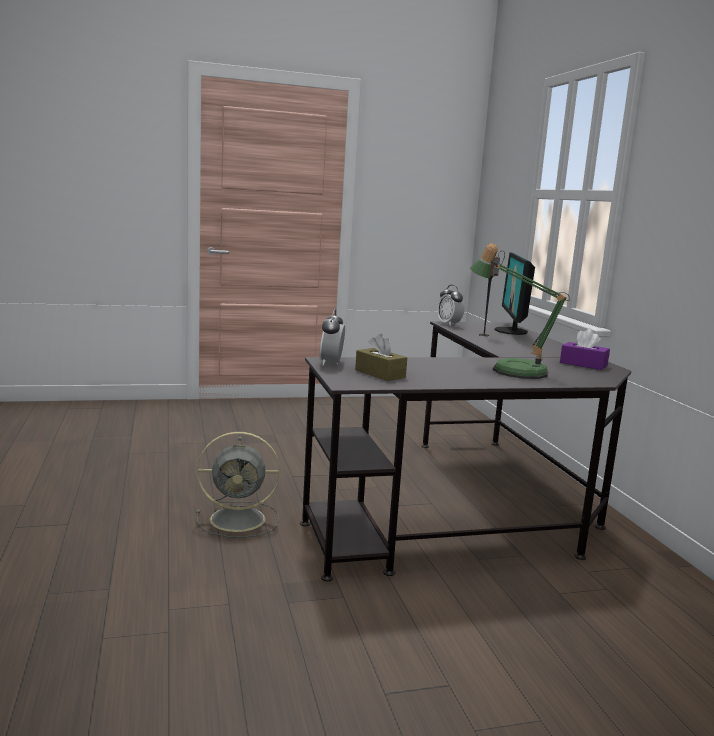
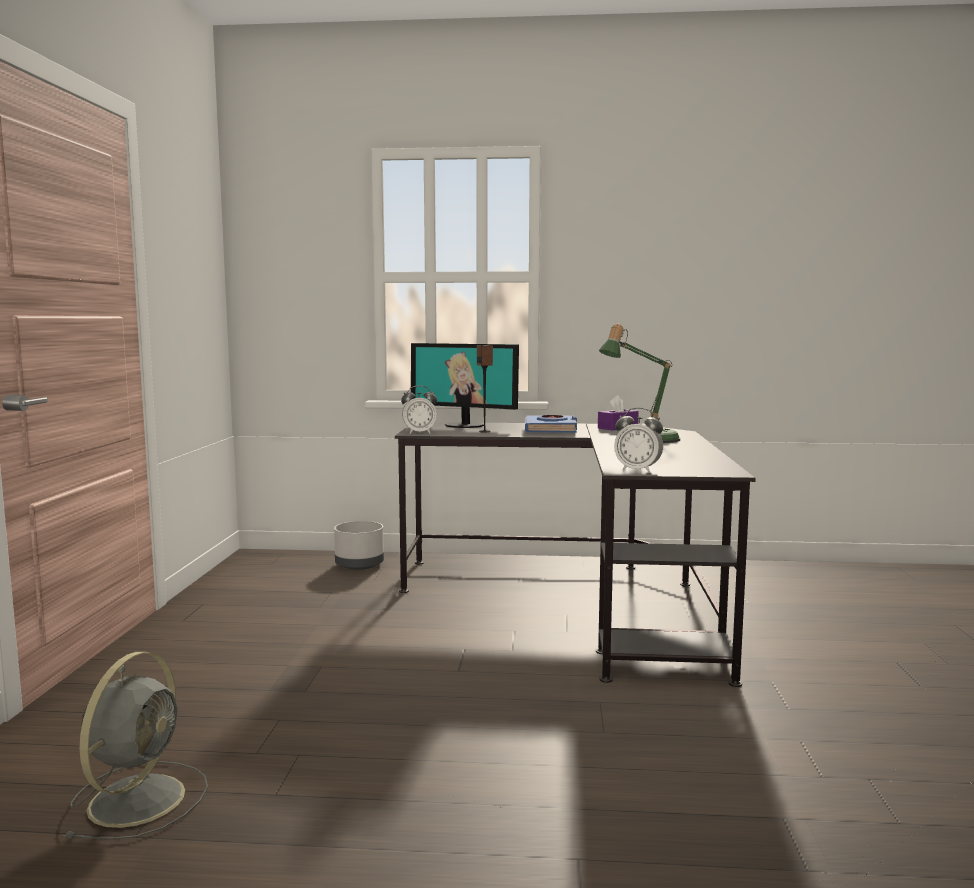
camera: 70 degrees left, 5 degrees down
(240, 519) = (587, 715): grey fan -> grey fan (139, 798)
(380, 374) = (679, 463): brown tissue box -> none
(466, 428) = (359, 565): none -> grey planter
(528, 348) = (550, 429): none -> blue book

